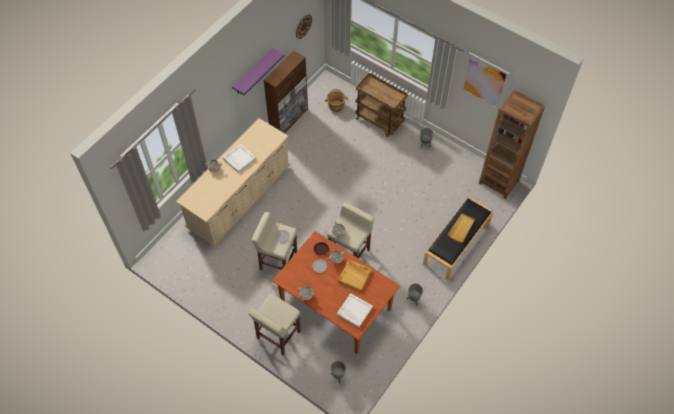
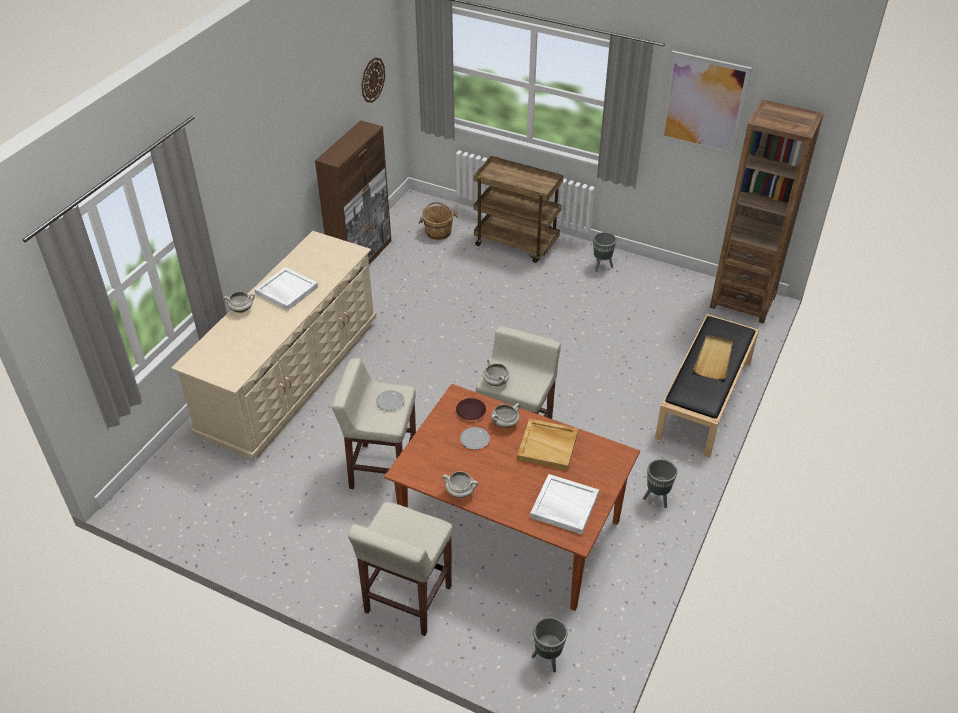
camera: 10 degrees left, 15 degrees down
(253, 72) = (296, 138): purple shelf -> none

